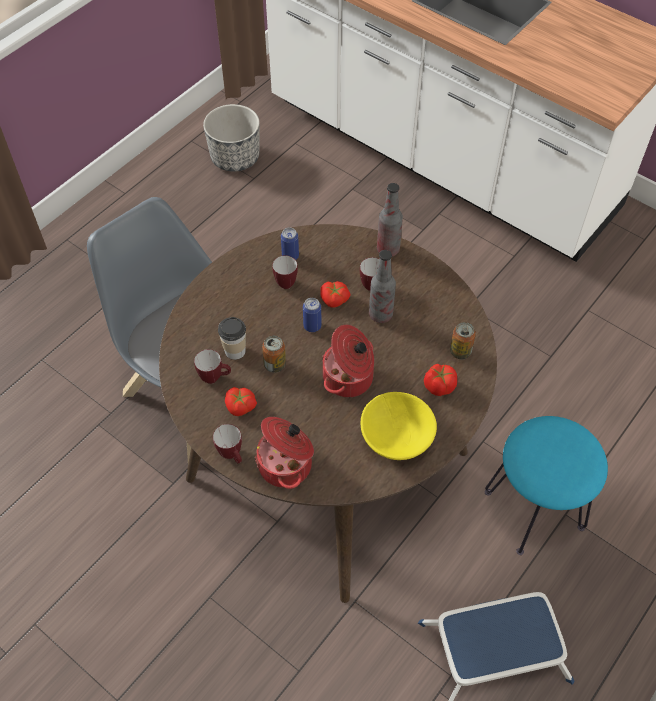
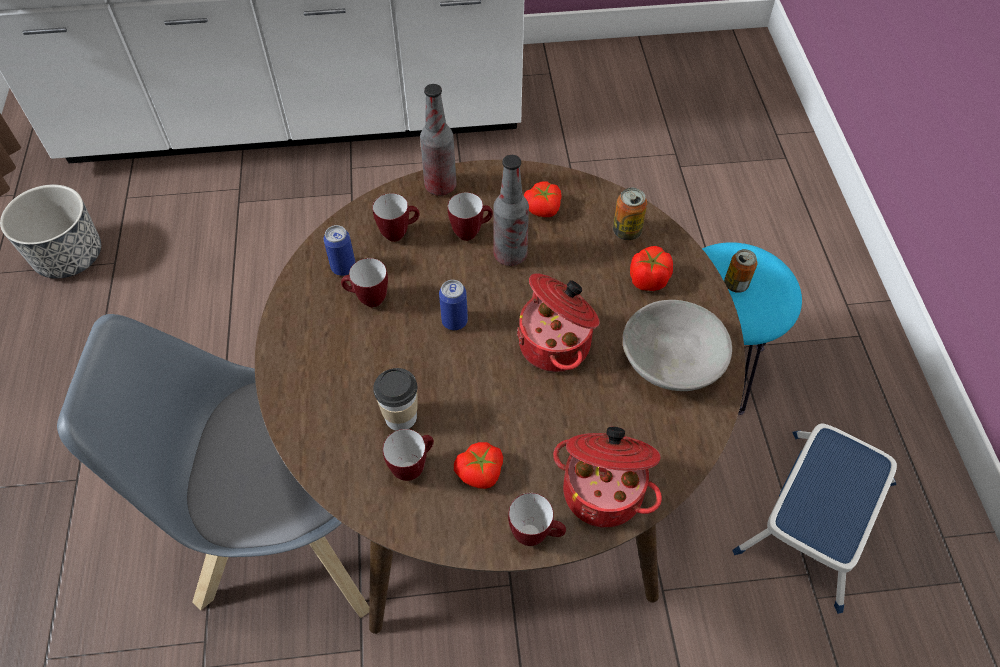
camera: 45 degrees left, 0 degrees up
(275, 364) = (463, 394): can -> can (736, 284)
(334, 300) = (446, 277): tomato -> tomato (543, 209)
(337, 259) = (399, 233): none -> mug
(397, 436) = (671, 361): yellow bowl -> grey bowl

